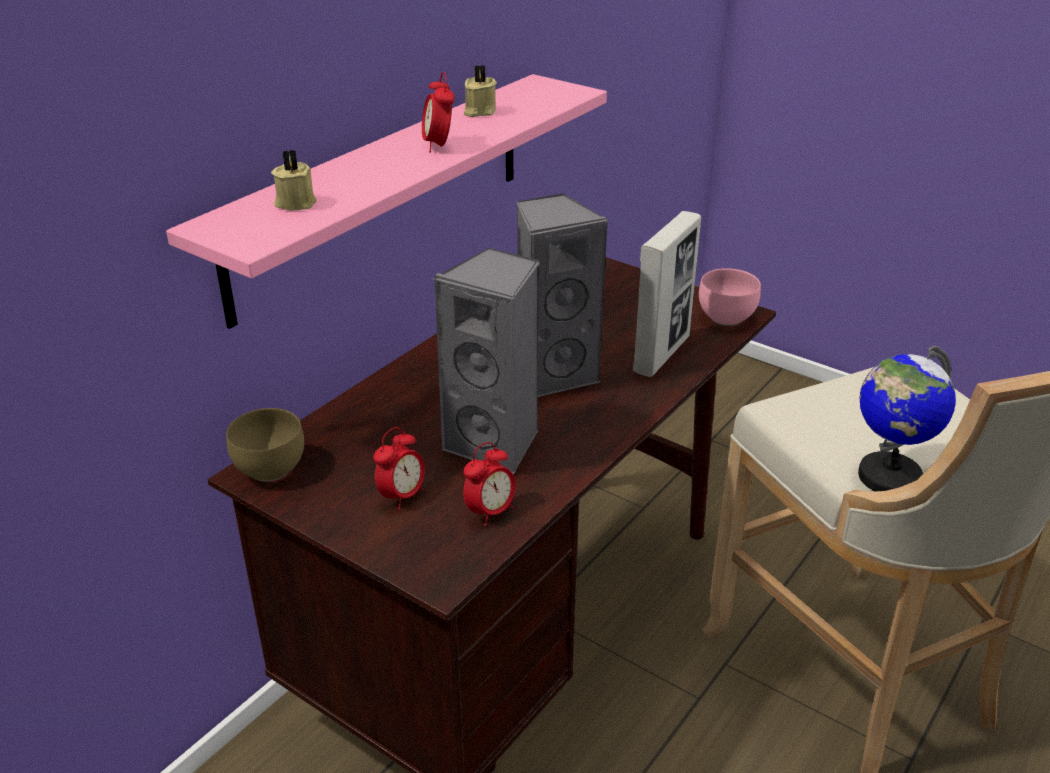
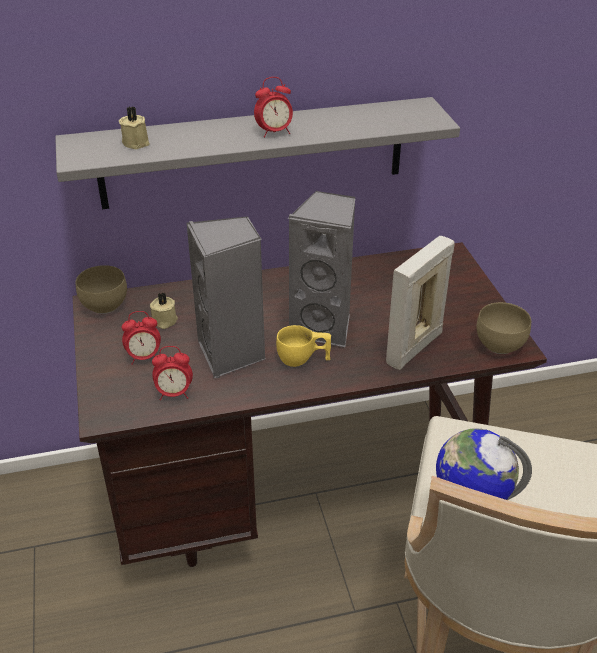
camera: 40 degrees right, 5 degrees up
(383, 192) = (253, 153): pink shelf -> grey shelf
(438, 146) = (274, 132): alarm clock -> alarm clock turned 135 degrees counterclockwise
(479, 112) = (342, 115): beige candle -> beige candle (163, 321)
(575, 413) = (303, 359): none -> yellow cup
(661, 354) = (414, 348): picture frame -> picture frame turned 150 degrees clockwise
(728, 318) = (500, 346): pink bowl -> brown bowl

